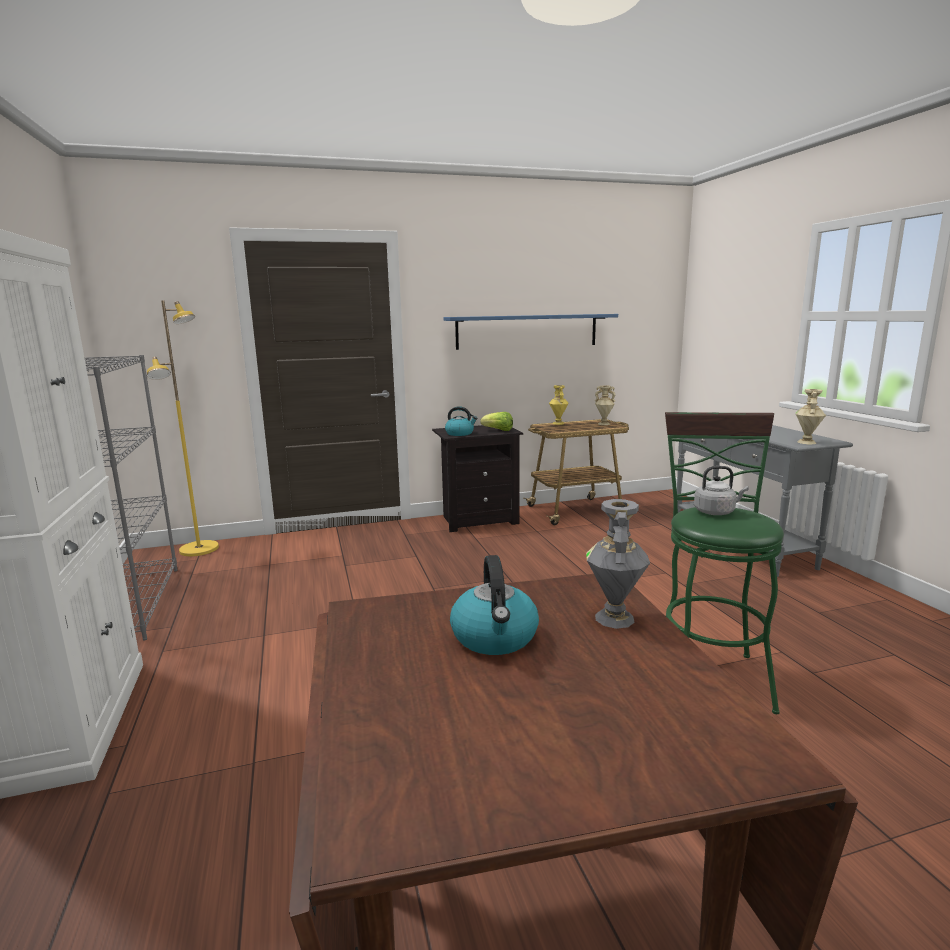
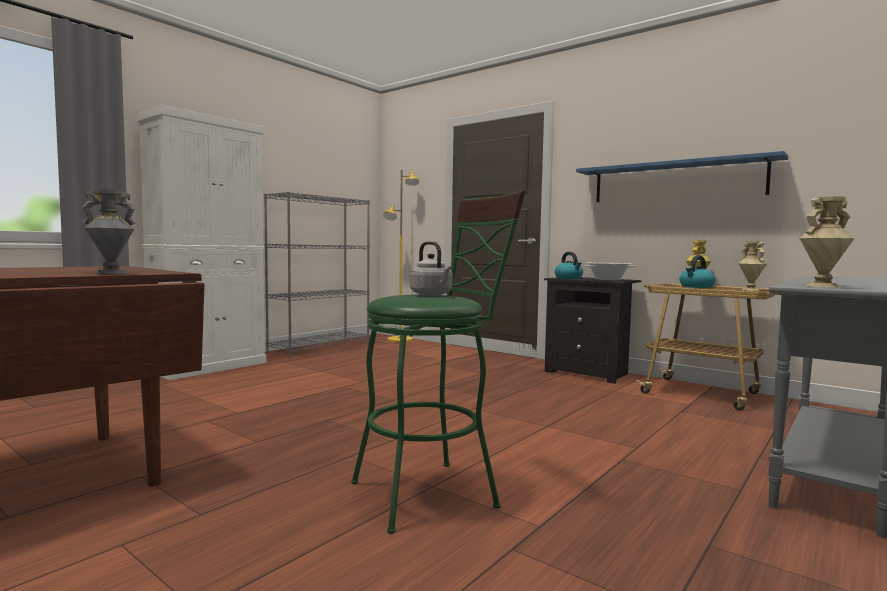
camera: 55 degrees right, 10 degrees down
(495, 637) = (82, 270): kettle -> kettle (696, 287)
(498, 430) = (608, 280): lettuce -> cooking pot

